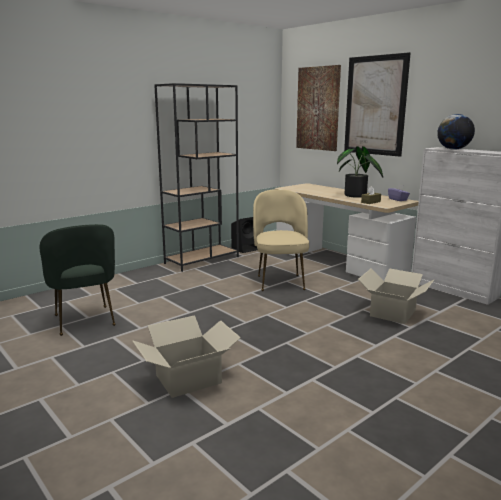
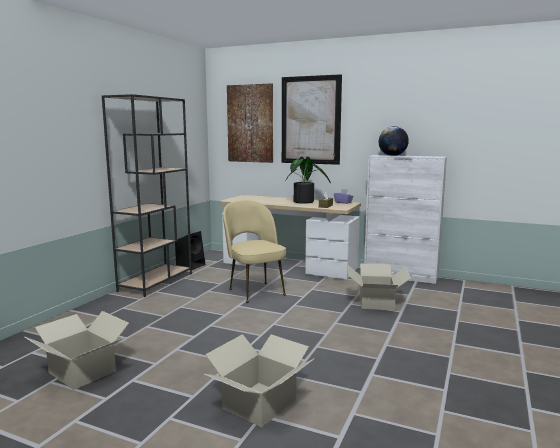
camera: 25 degrees left, 5 degrees down
(85, 323) = (81, 372): green chair -> cardboard box

